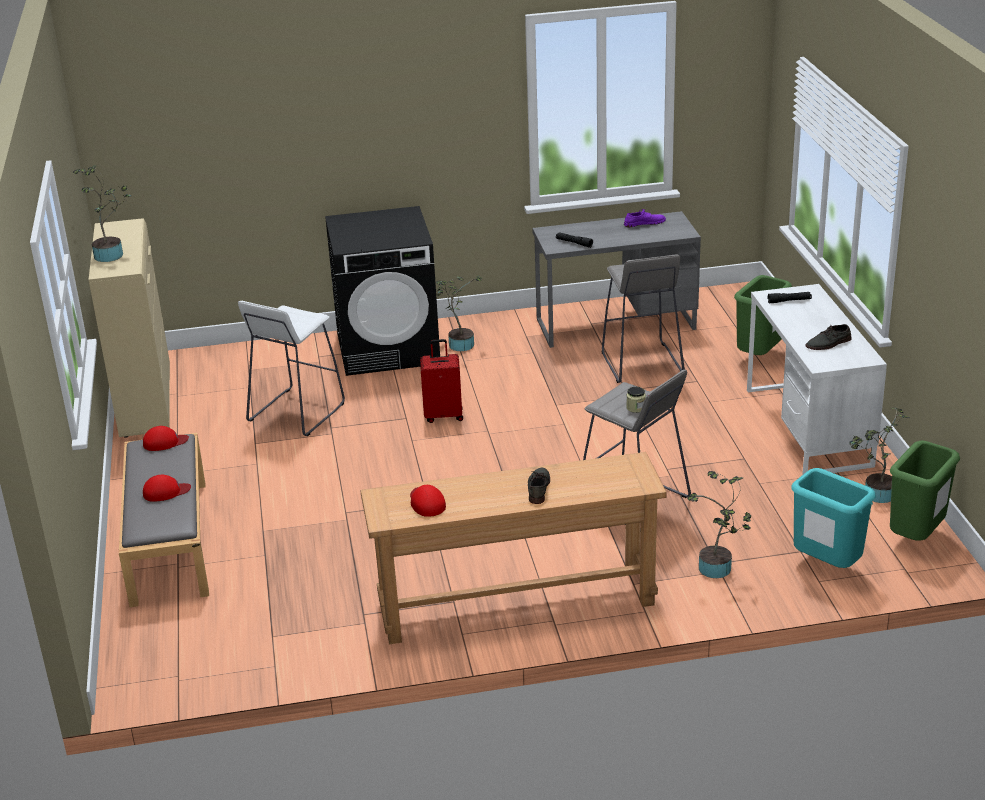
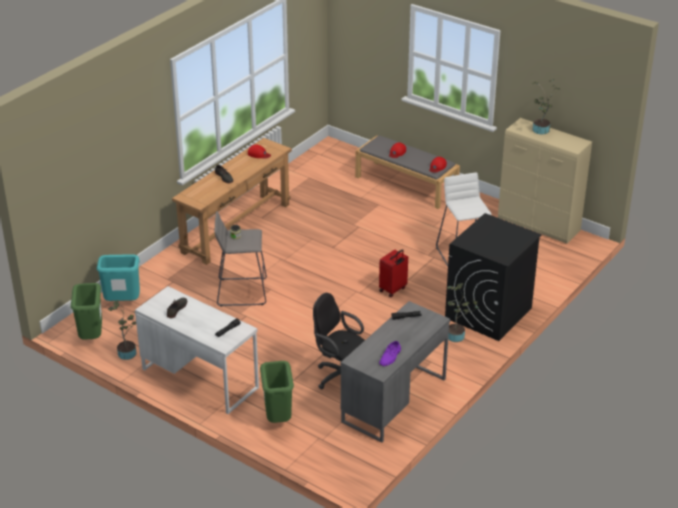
camera: 135 degrees right, 5 degrees up
(641, 363) = (340, 376): grey stool -> black office chair
(718, 569) = (169, 279): potted plant -> none

